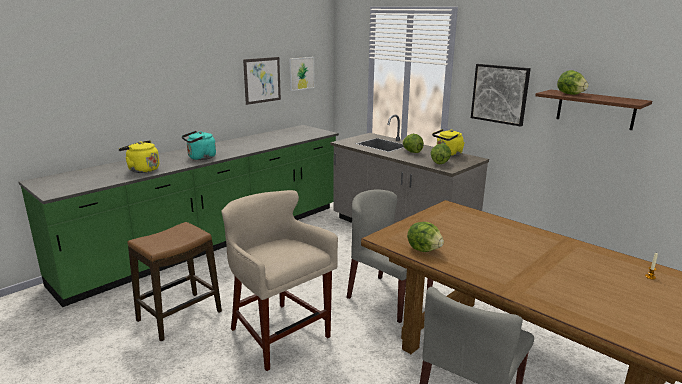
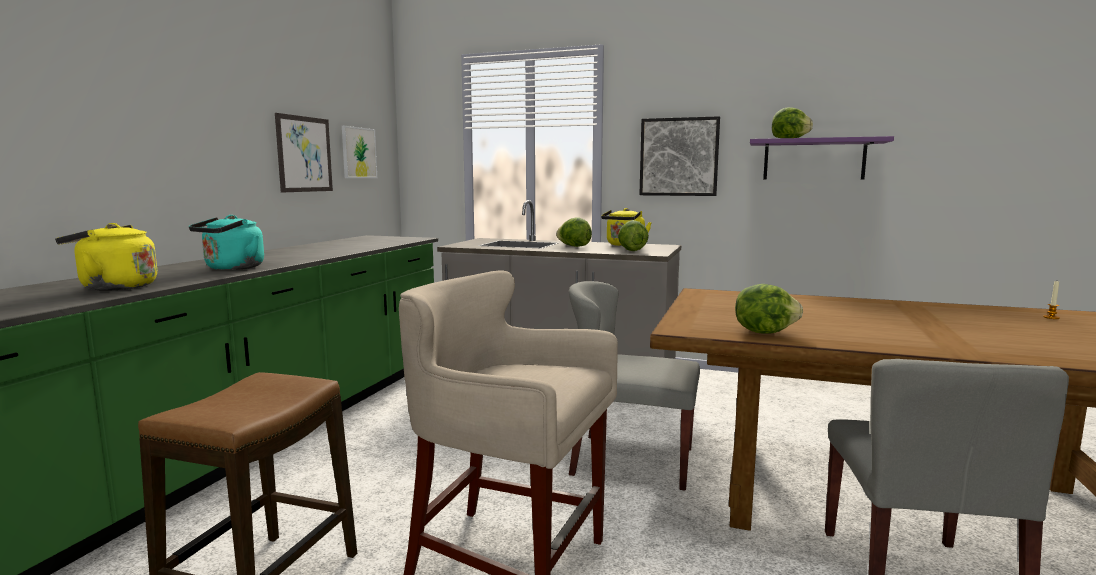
camera: 25 degrees left, 10 degrees down
(595, 109) = (814, 160): brown shelf -> purple shelf

